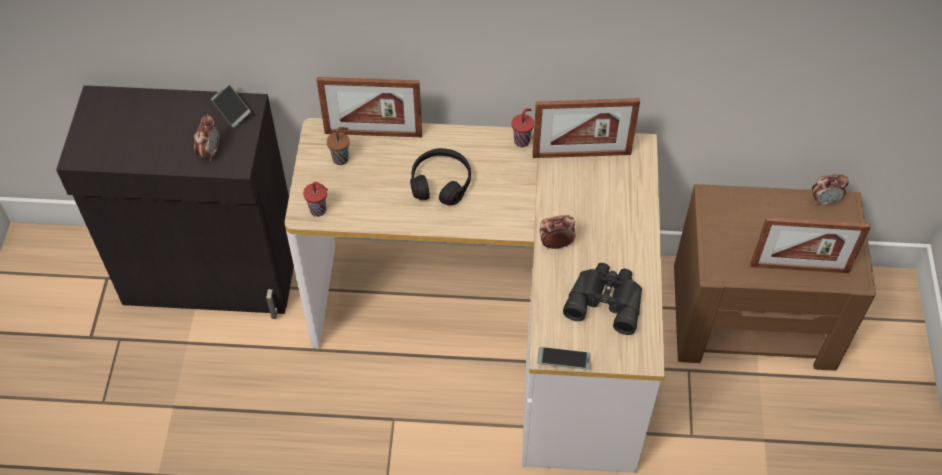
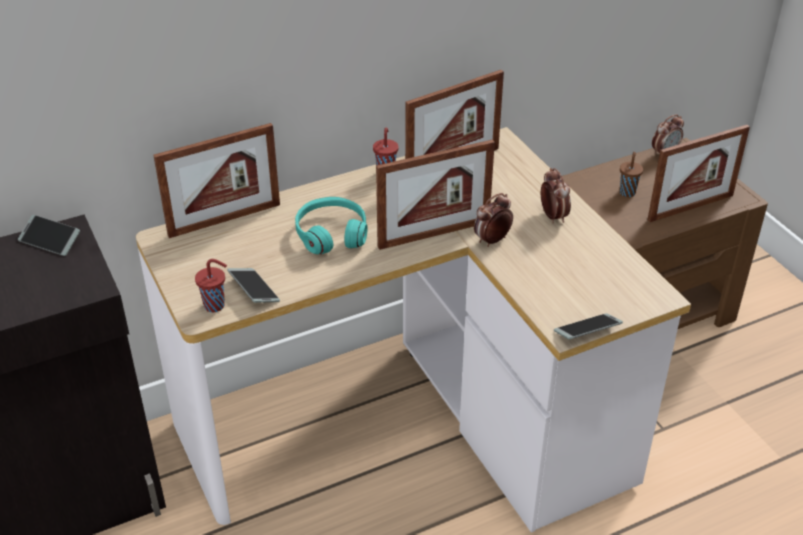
camera: 30 degrees left, 15 degrees down
(210, 152) = (51, 287): alarm clock -> alarm clock (553, 216)
(341, 158) = (205, 252): brown cup -> brown cup (627, 192)
(353, 209) = (254, 290): none -> phone
(441, 182) = (331, 234): black headphones -> turquoise headphones
(516, 218) = (434, 234): none -> picture frame
(605, 299) = (579, 265): black binoculars -> none

